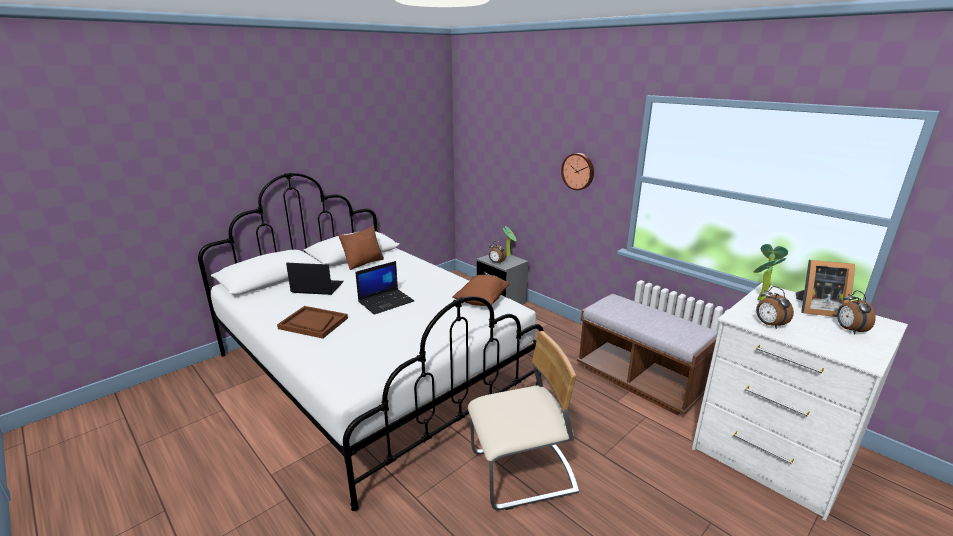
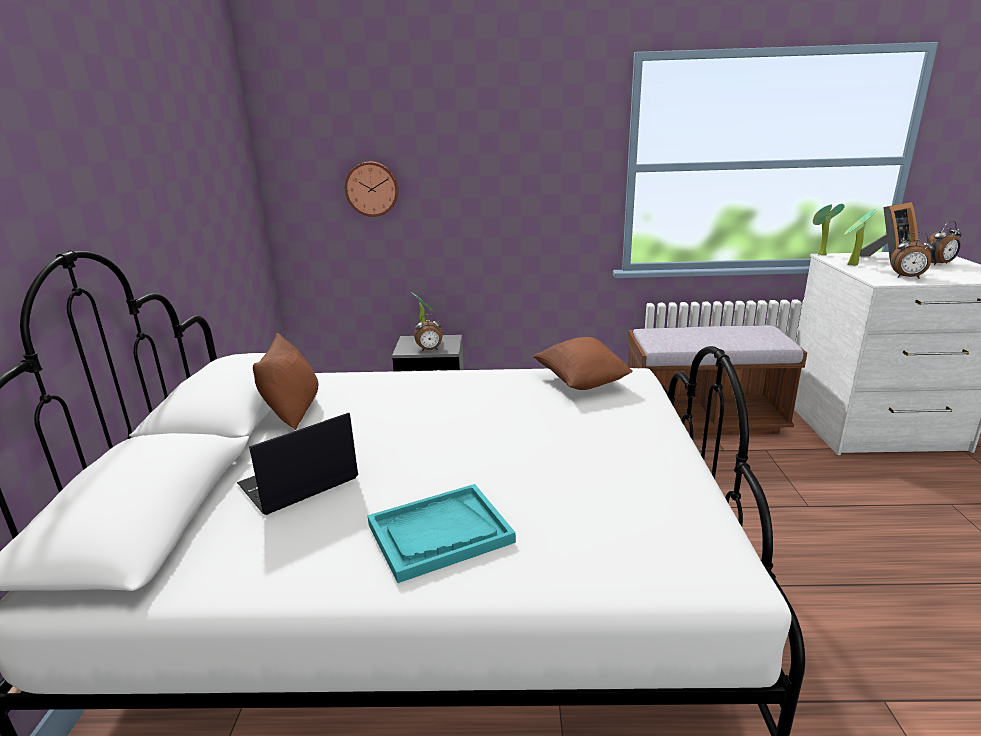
camera: 45 degrees left, 0 degrees up
(313, 323) = (440, 534): brown tray -> turquoise tray
(386, 301) = (470, 441): laptop -> none
(523, 474) = (801, 577): beige chair -> none
(578, 171) = (535, 177): wall clock -> wall clock (372, 189)
(849, 330) = (939, 264): alarm clock -> alarm clock turned 60 degrees counterclockwise

